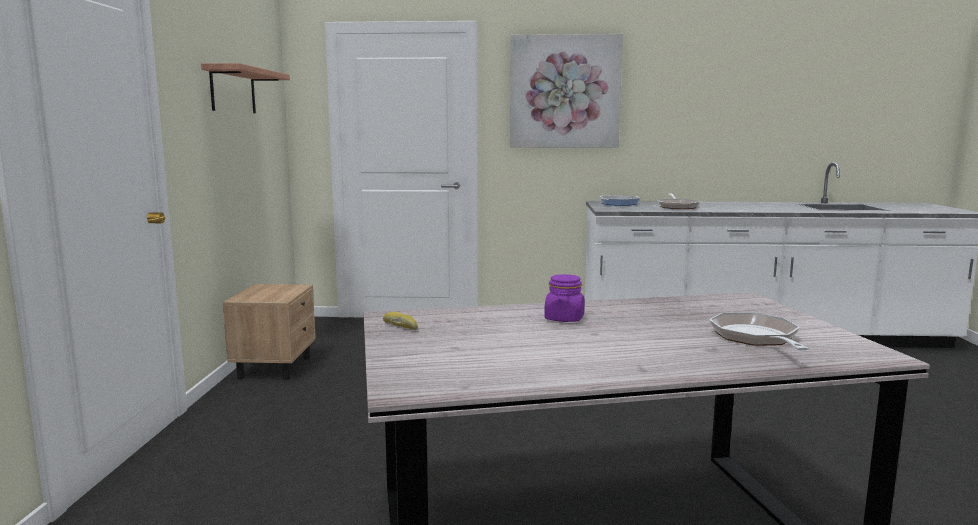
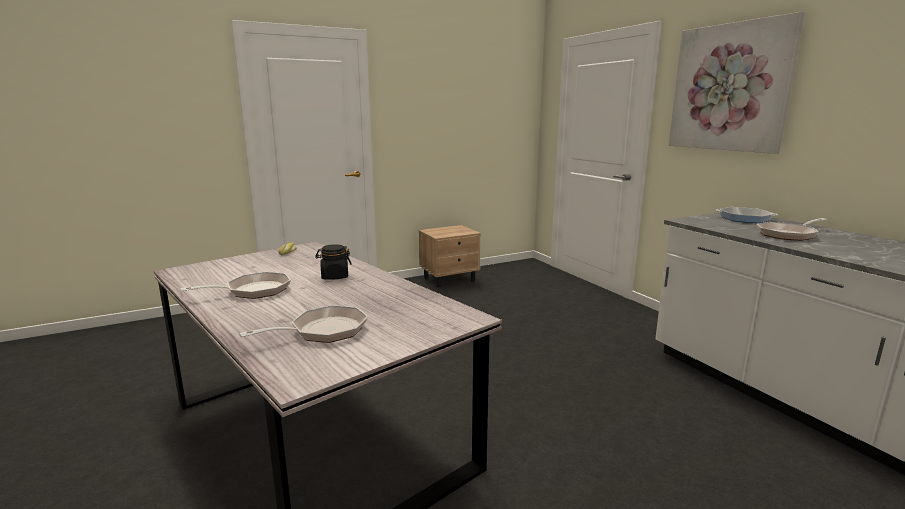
camera: 60 degrees right, 5 degrees up
(233, 91) = (459, 98): shelf -> none
(564, 319) = (334, 276): purple jar -> black jar
(583, 354) = (253, 291): none -> frying pan

